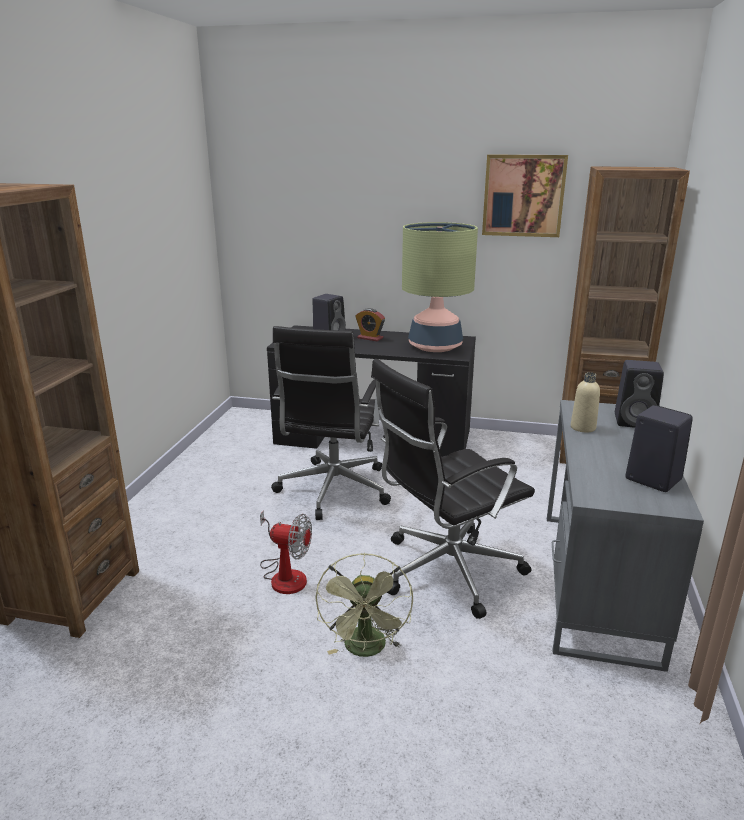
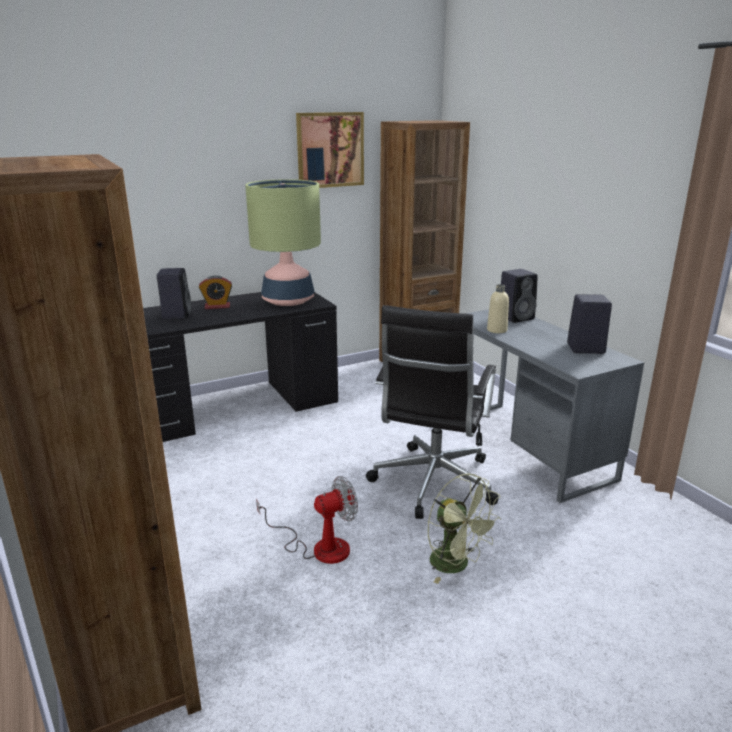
camera: 40 degrees left, 0 degrees up
(333, 491) = (263, 463): black office chair -> none

